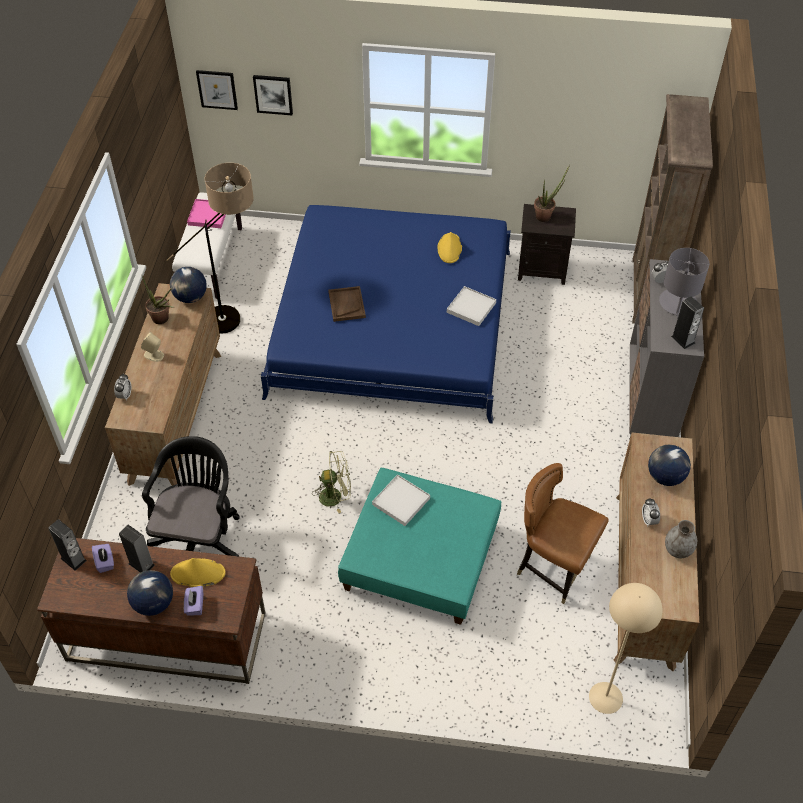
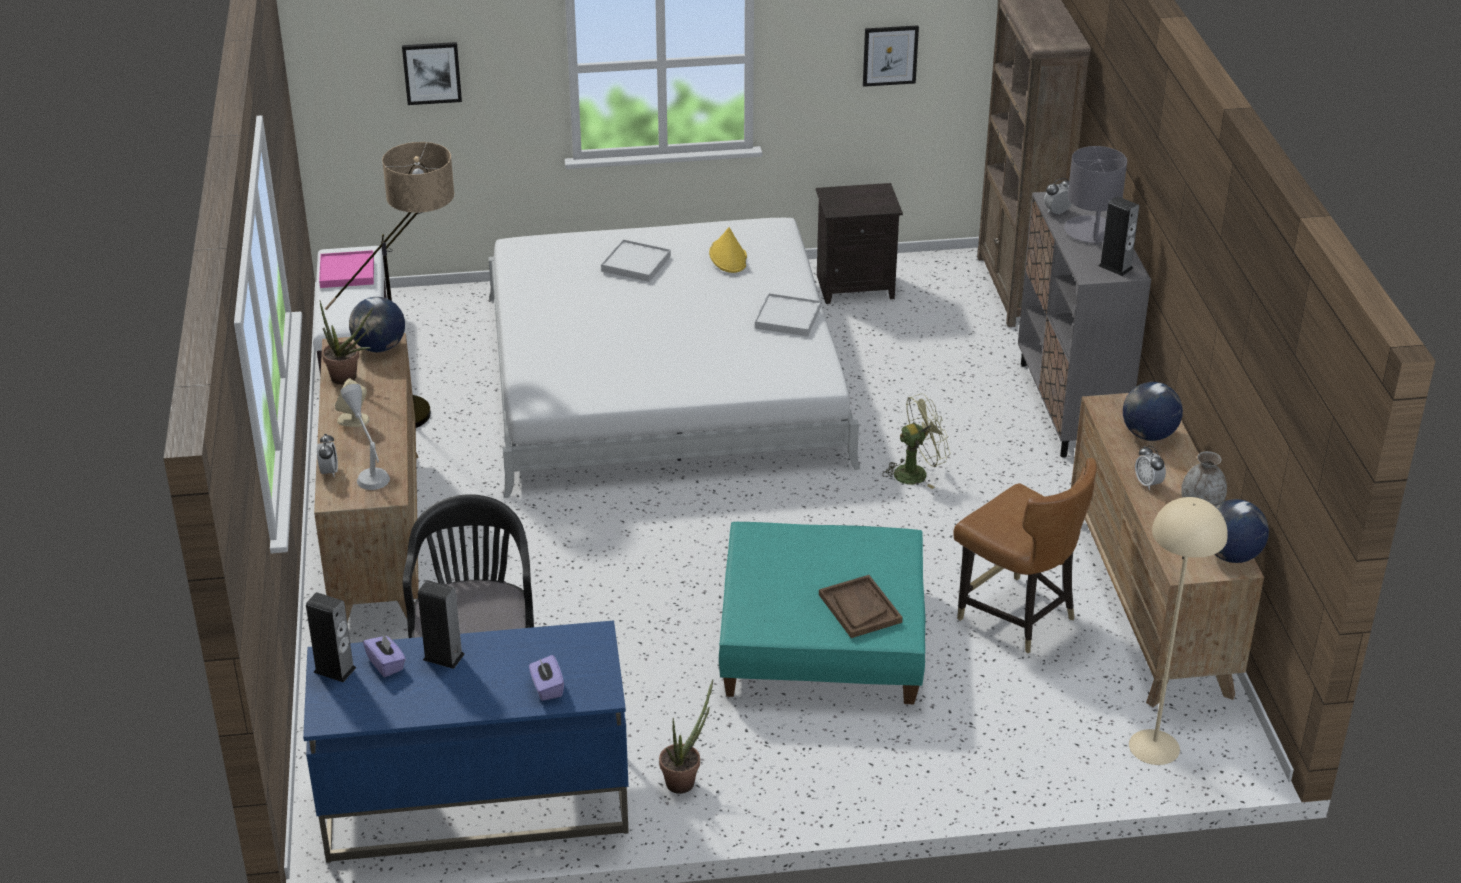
camera: 15 degrees left, 15 degrees down
(149, 399) = (369, 470): none -> grey table lamp
(153, 603) = (483, 697): globe -> globe (1231, 555)
(166, 636) = (474, 802): brown desk -> blue desk
(197, 574) = (534, 652): yellow hat -> none
(217, 89) = (345, 77): picture -> picture (890, 55)
(335, 496) = (665, 590): green fan -> green fan (917, 472)
(346, 305) = (605, 340): brown tray -> brown tray (859, 608)
(392, 322) = (663, 378): blue bed -> white bed
(401, 501) = (779, 554): white tray -> white tray (636, 264)
(545, 215) = (852, 196): potted plant -> potted plant (684, 779)
(553, 568) = (1017, 616): brown chair -> brown chair turned 150 degrees counterclockwise

